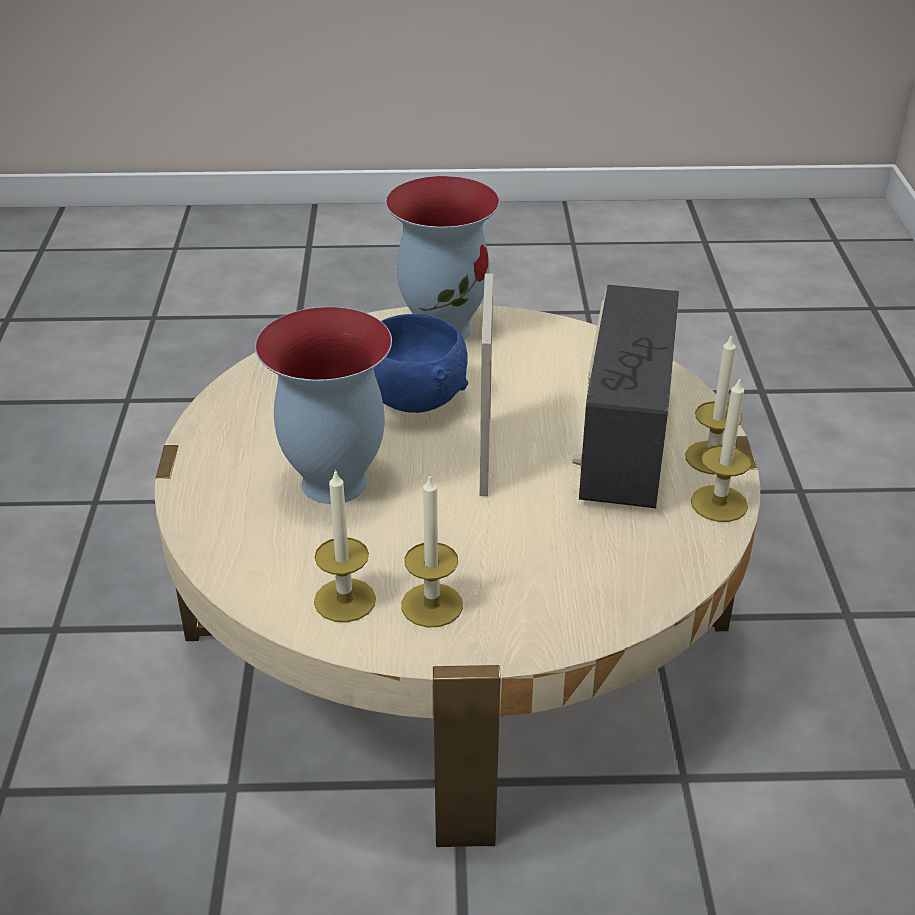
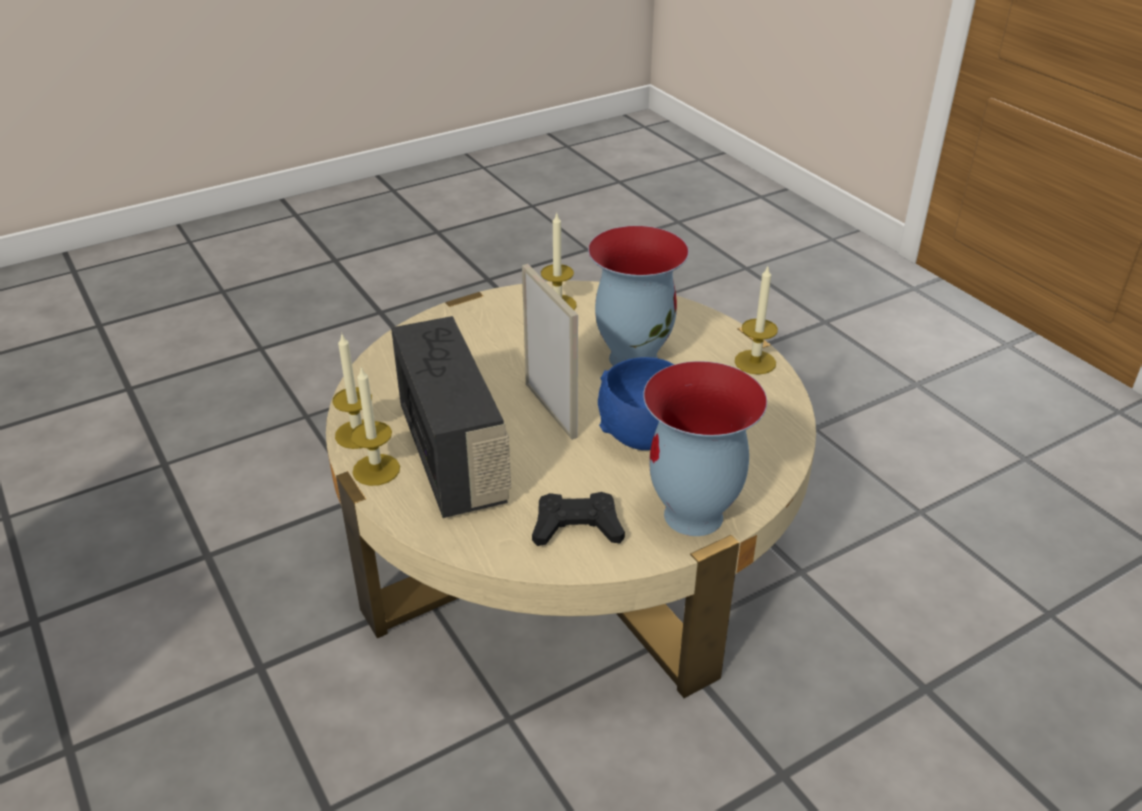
camera: 150 degrees right, 0 degrees up
(432, 605) = (507, 317): candle -> candle (755, 362)
(549, 352) = (577, 527): none -> black game controller

